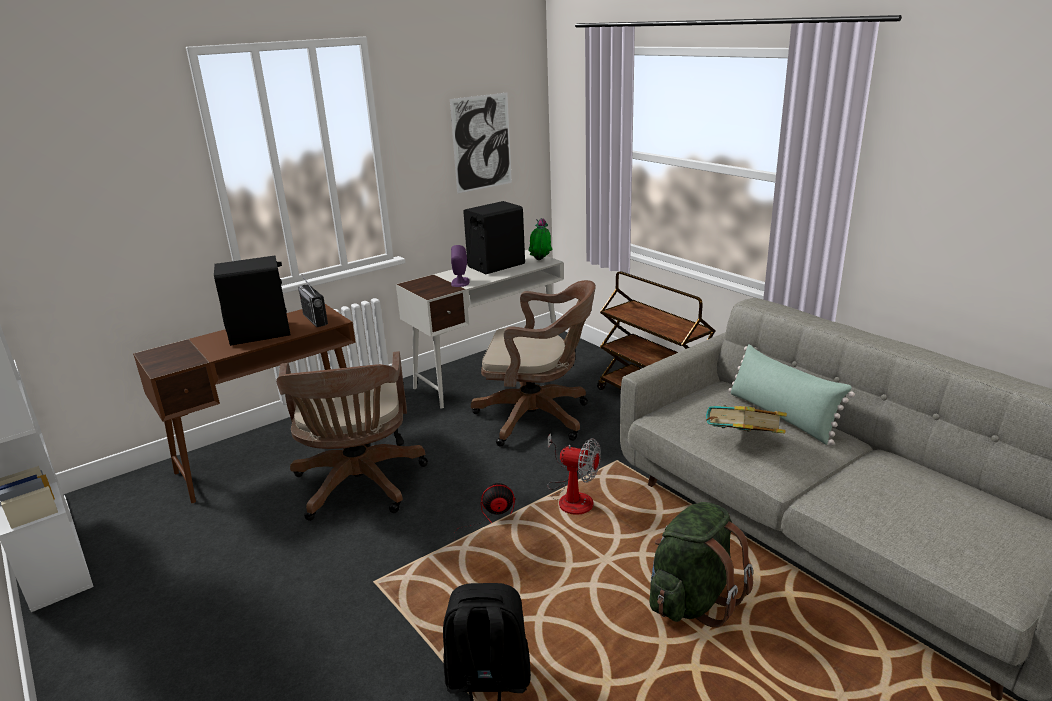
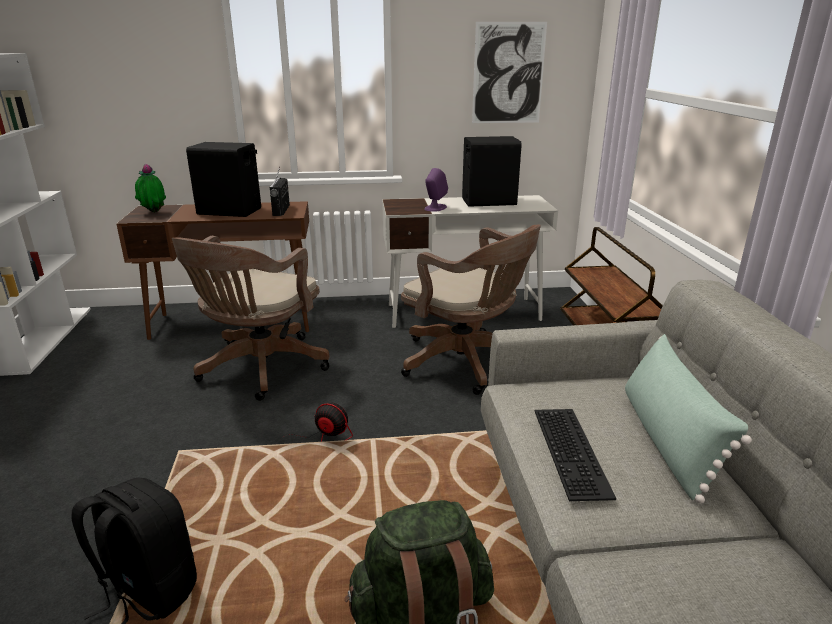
camera: 30 degrees right, 0 degrees up
(540, 260) = (536, 205): potted plant -> potted plant (153, 213)
(571, 497) = (417, 448): fan -> none
(742, 442) = (574, 451): book -> keyboard

